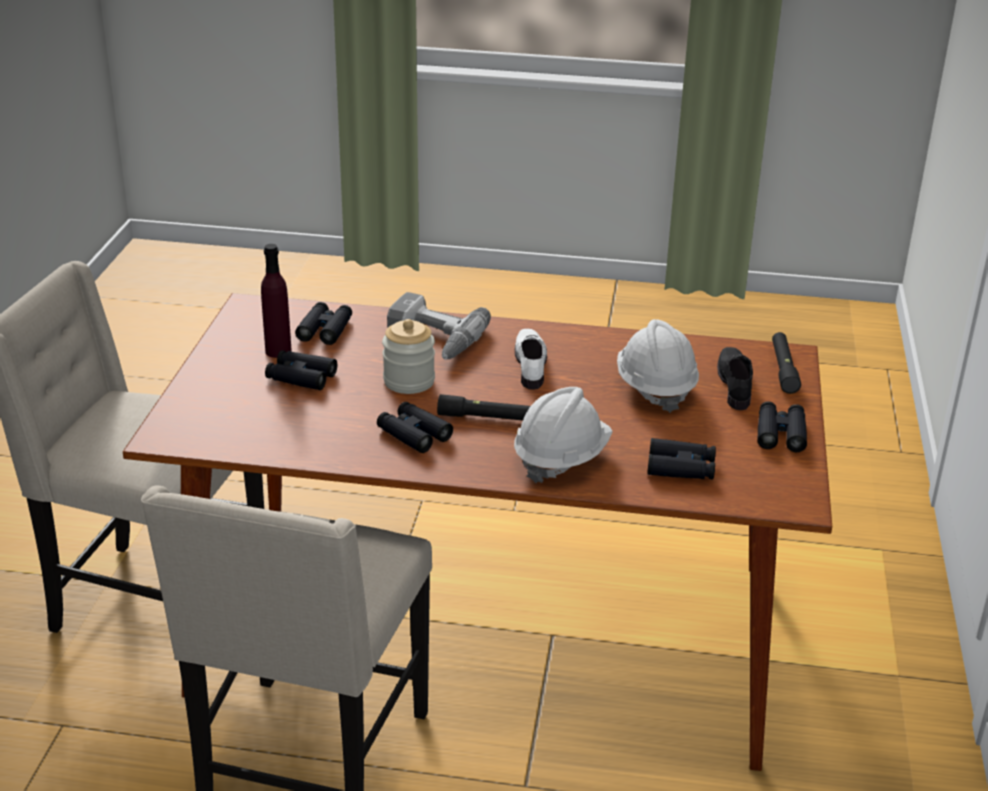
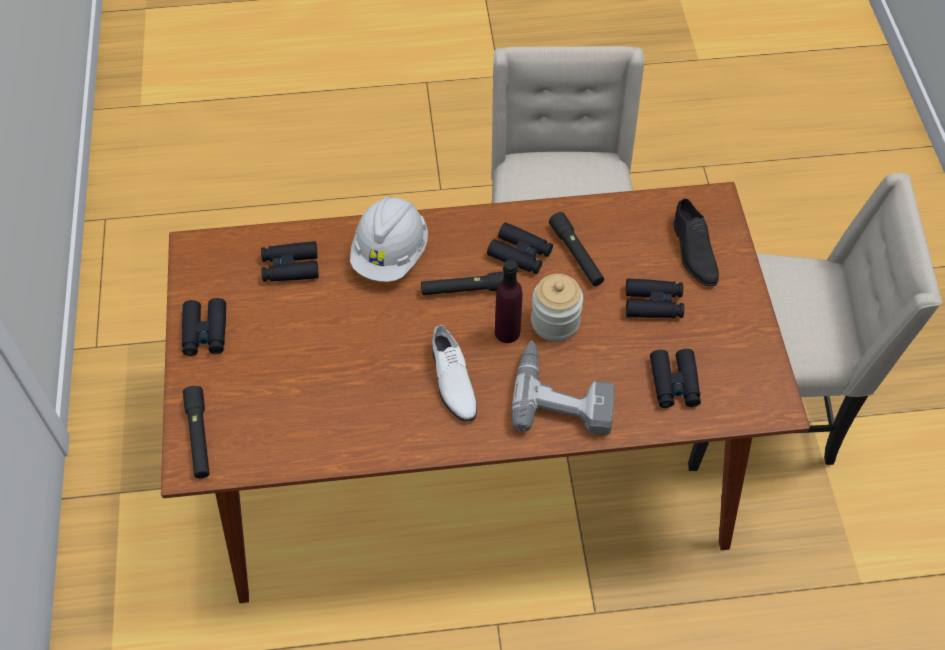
camera: 165 degrees right, 25 degrees up
(278, 351) = (697, 336): purple bottle -> purple bottle (507, 332)
(353, 423) = (576, 255): none -> black flashlight
(655, 388) = (325, 371): white hard hat -> none
(736, 383) = (247, 400): black shoe -> black shoe (693, 251)

